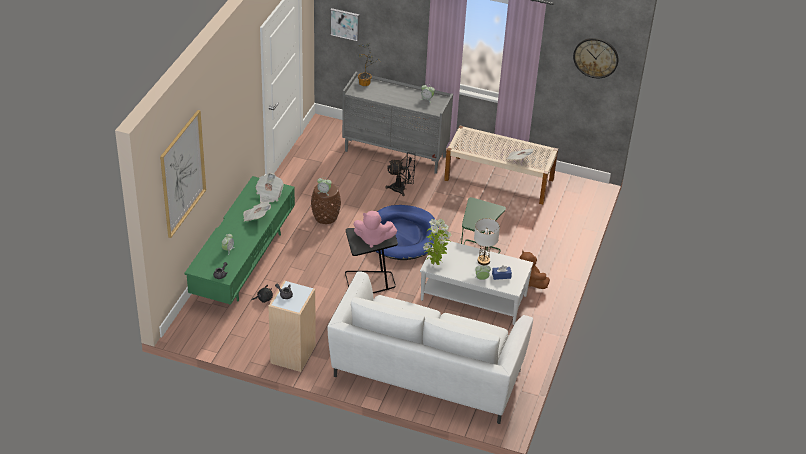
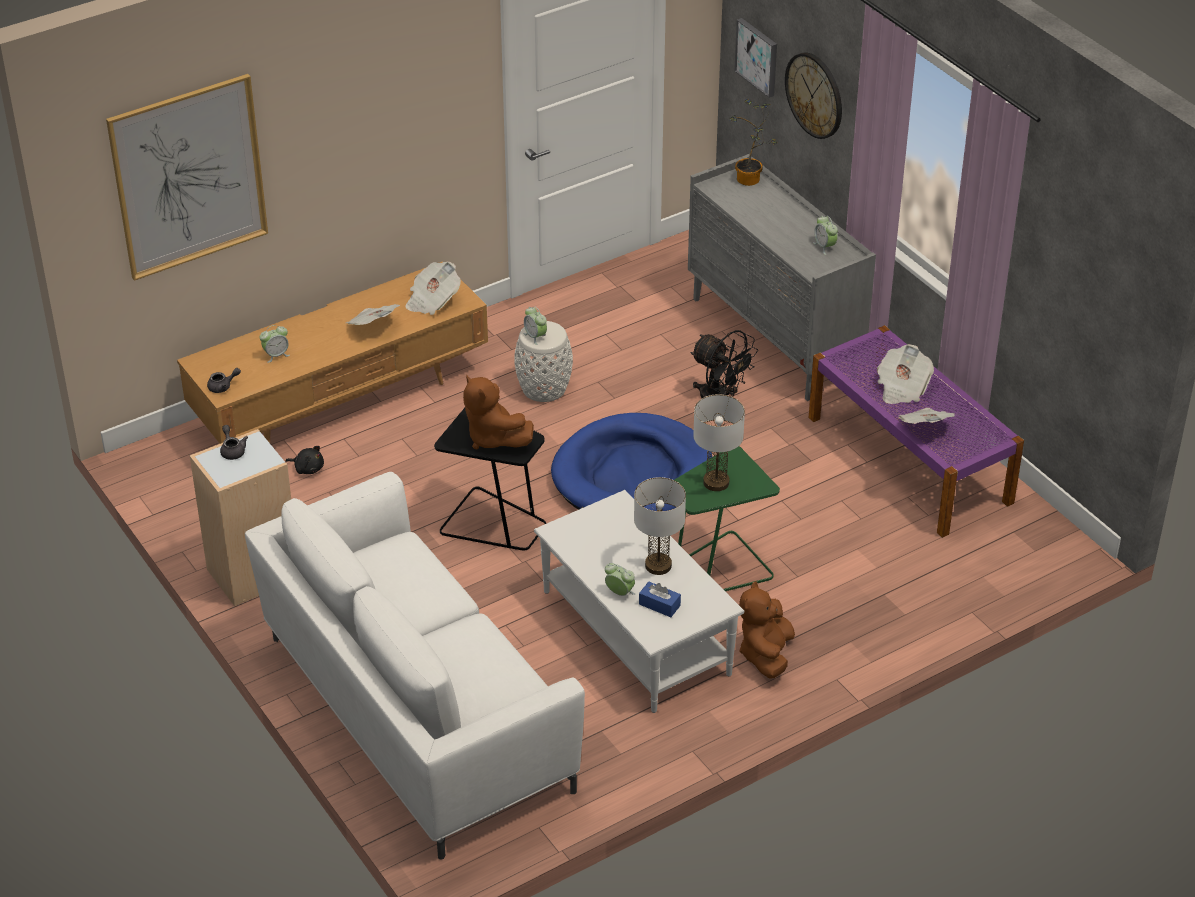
camera: 40 degrees right, 0 degrees up
(242, 262) = (339, 399): green tv stand -> beige tv stand
(326, 217) = (544, 388): brown stool -> white stool
(373, 239) = (493, 438): pink plush toy -> brown plush toy
(434, 265) = (568, 531): potted plant -> none
(479, 216) = (715, 482): none -> table lamp
(493, 148) = (901, 388): none -> newspaper
(499, 179) = (910, 459): beige bench -> purple bench
(596, 57) = (1110, 269): wall clock -> wall clock (815, 95)

